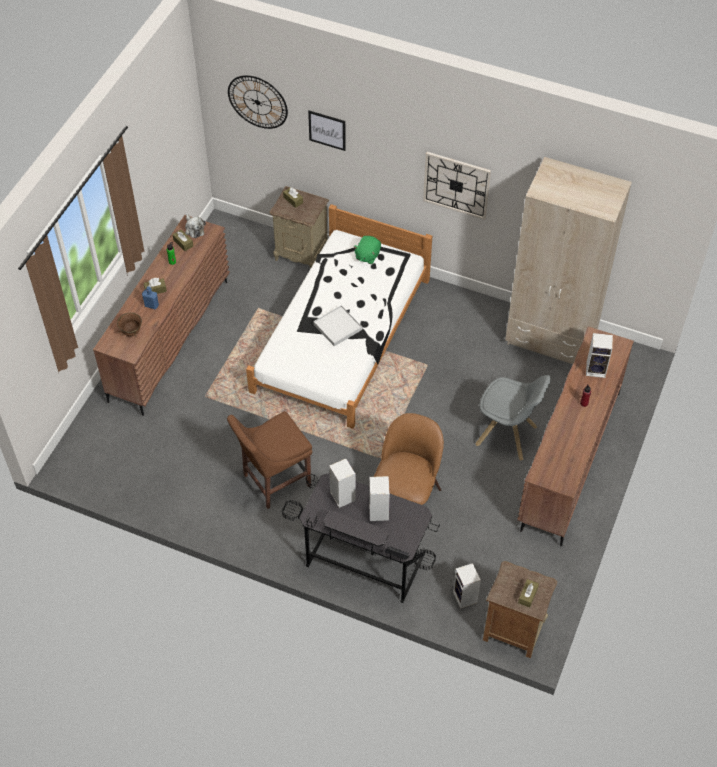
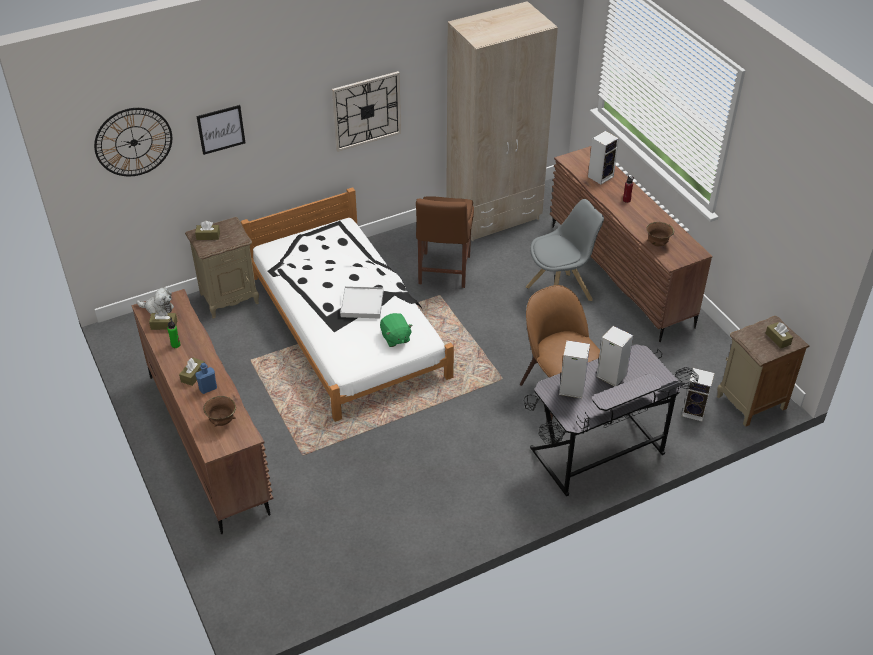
camera: 50 degrees left, 10 degrees down
(273, 481) = (451, 463): brown chair -> brown chair (443, 272)
(367, 256) = (309, 244): green plush toy -> green plush toy (395, 338)
(550, 454) = (657, 244): none -> brown bowl

